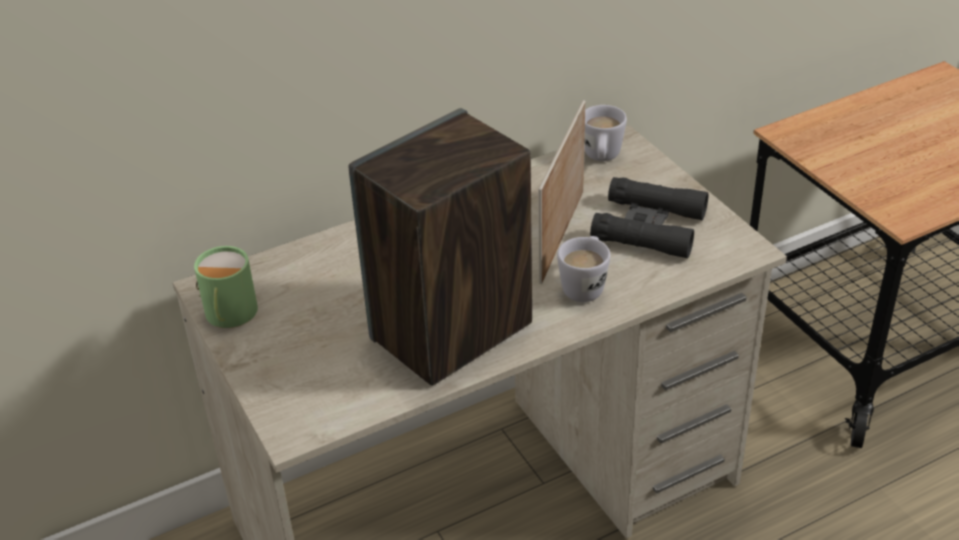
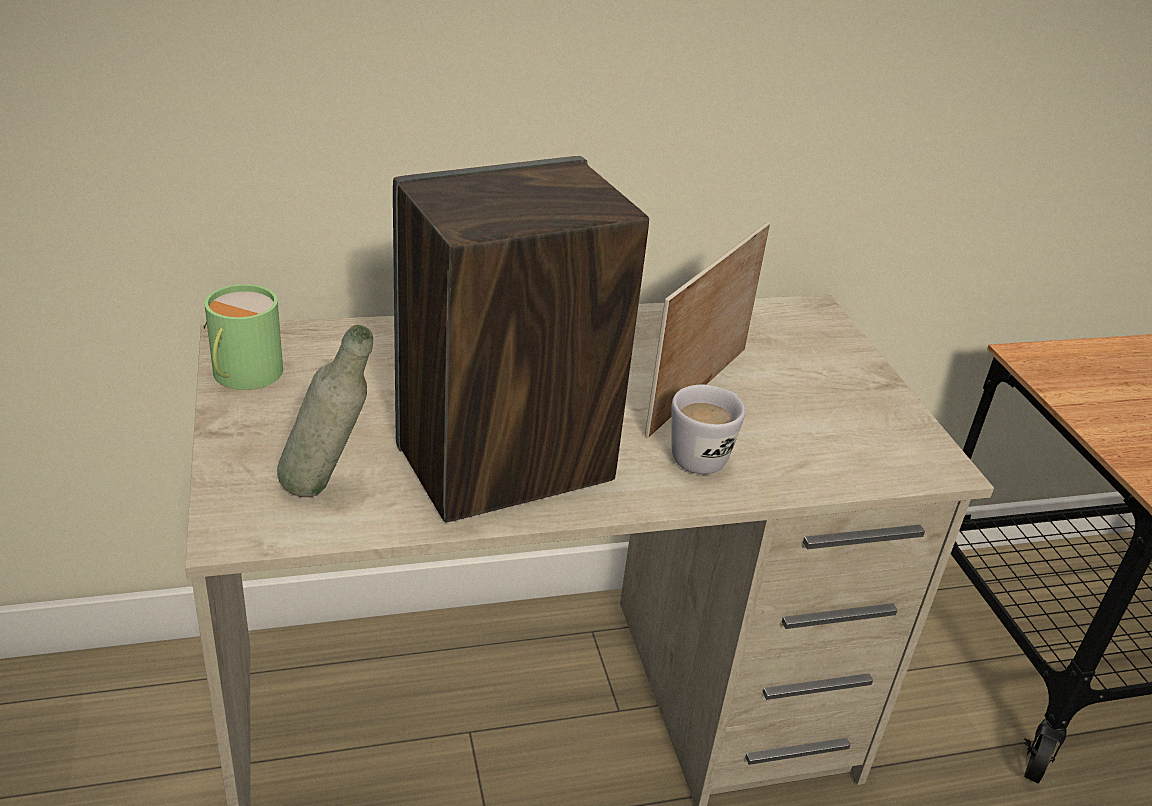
camera: 10 degrees right, 5 degrees down
(340, 384) = (328, 489): none -> grey bottle
(602, 158) = (782, 320): white mug -> none
(649, 227) = (815, 408): black binoculars -> none

